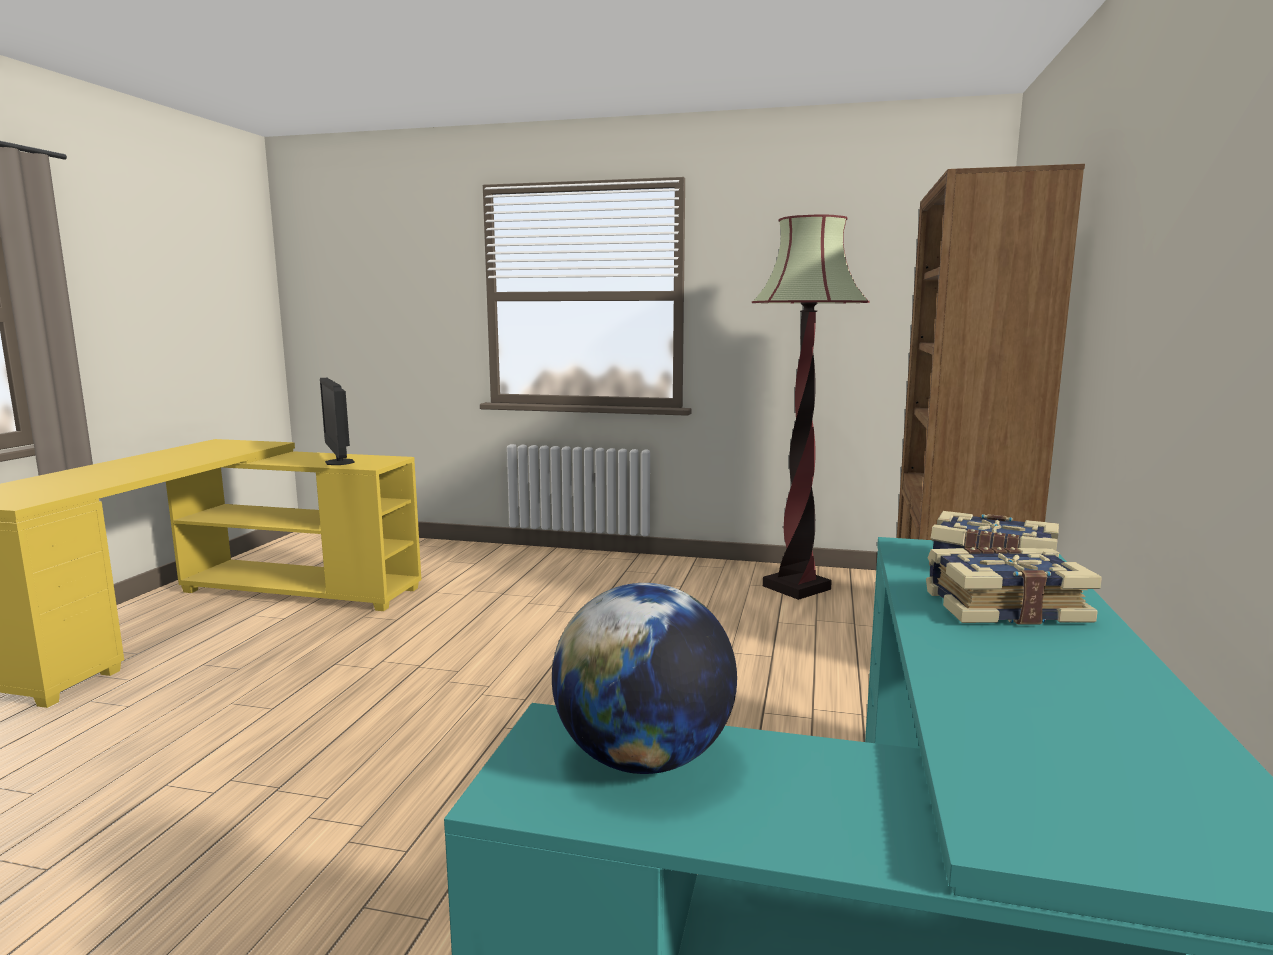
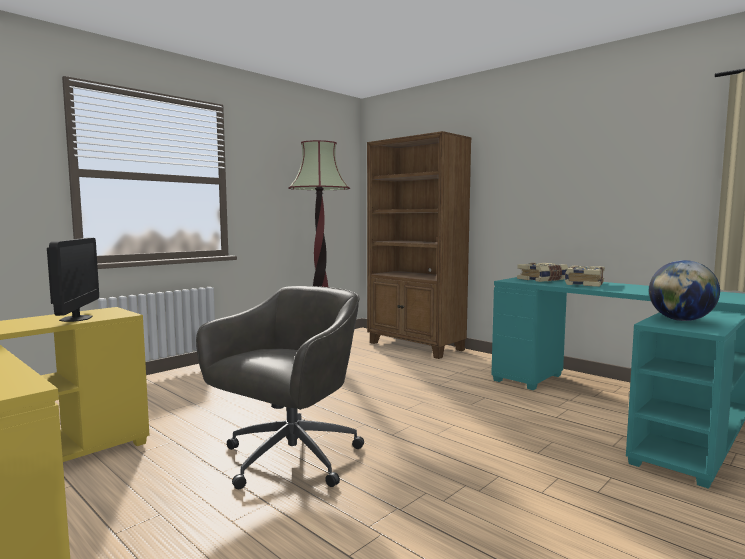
camera: 60 degrees left, 5 degrees down
(339, 462) = (76, 318): monitor -> monitor turned 105 degrees counterclockwise
(382, 686) = (289, 459): none -> grey office chair

